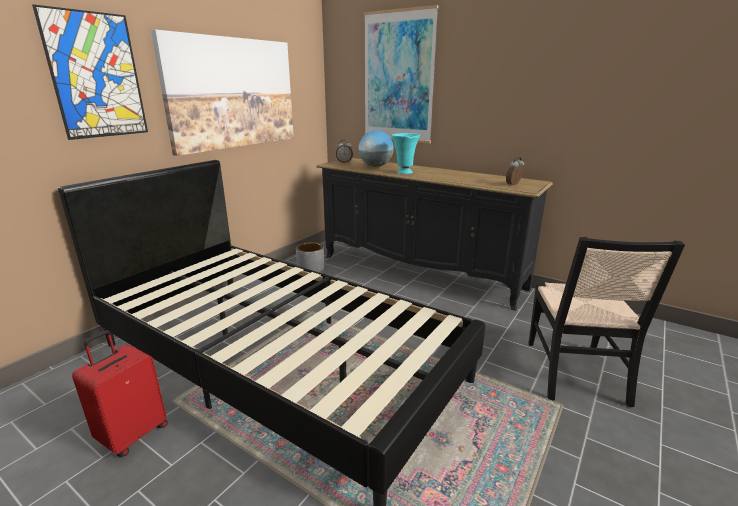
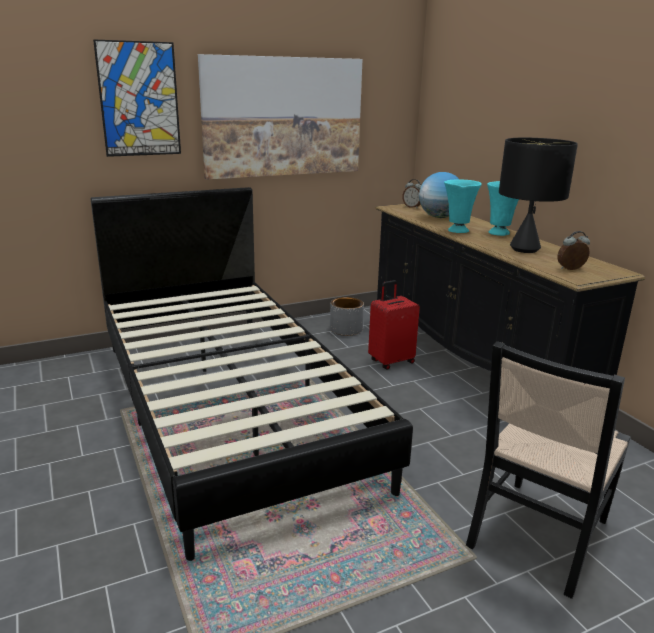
camera: 30 degrees right, 0 degrees up
(133, 434) = (76, 424): red suitcase -> red suitcase (391, 361)
(398, 78) = (489, 106): picture -> none
(432, 170) = (500, 233): none -> turquoise vase
(466, 178) = (524, 249): none -> black table lamp

